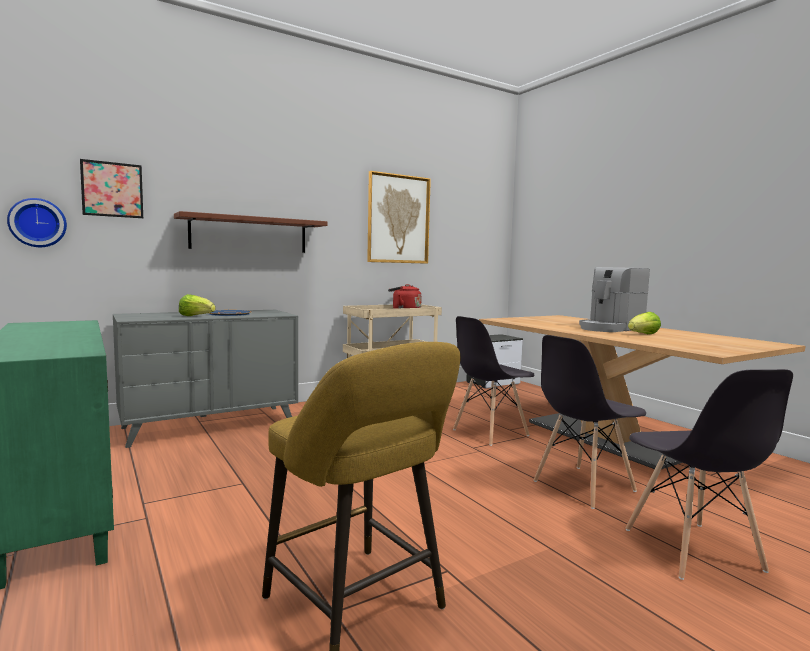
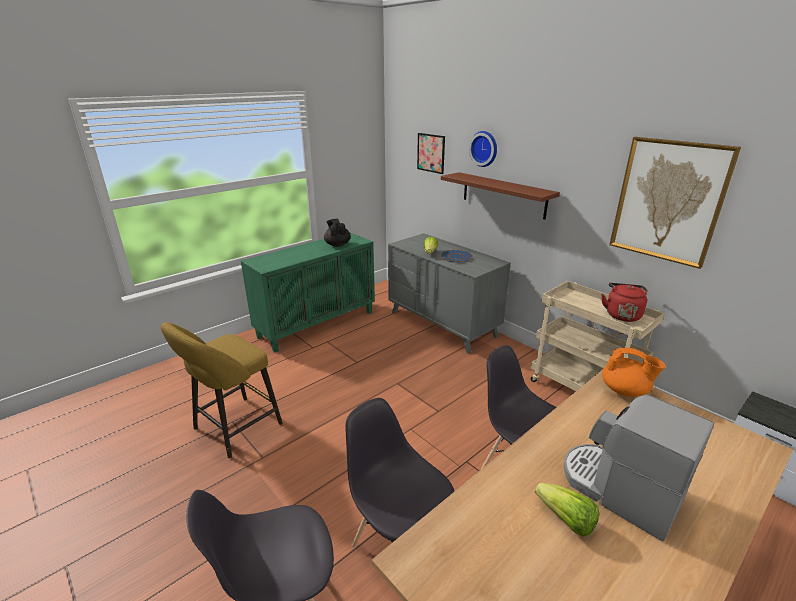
camera: 80 degrees right, 20 degrees up
(38, 223) = (402, 172): wall clock -> wall clock (484, 148)
(62, 327) = (337, 244): none -> black teapot
(510, 319) = (625, 390): none -> orange teapot

